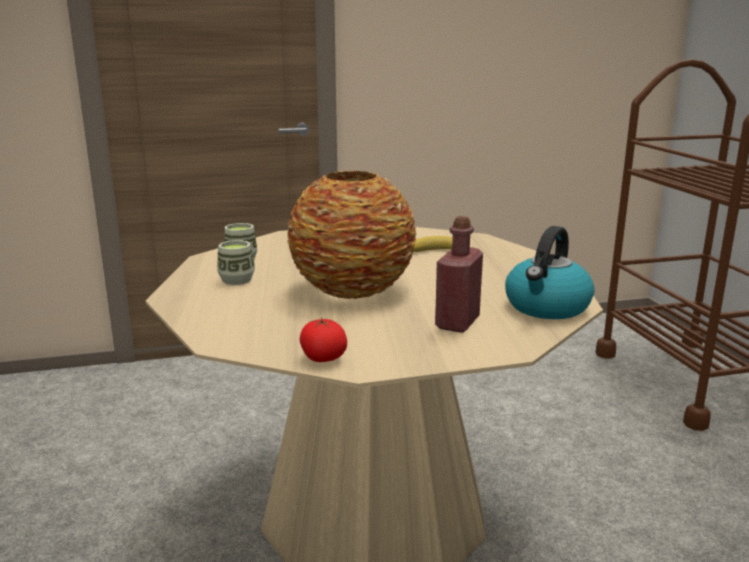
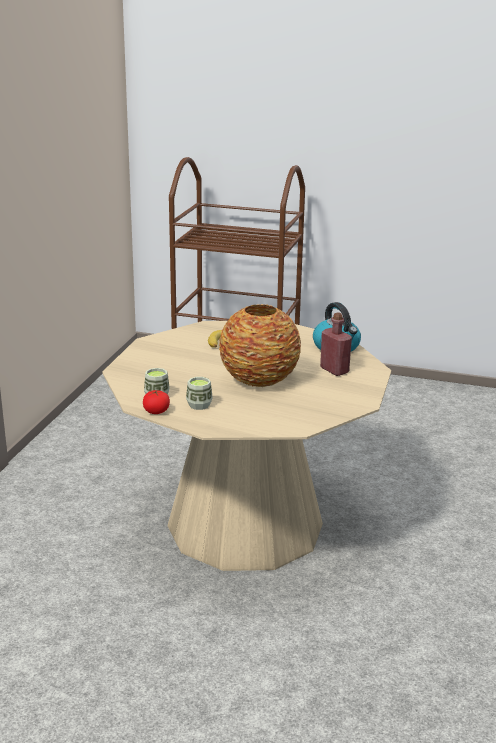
camera: 60 degrees left, 5 degrees up
(323, 358) = (345, 409): tomato -> tomato (156, 411)

